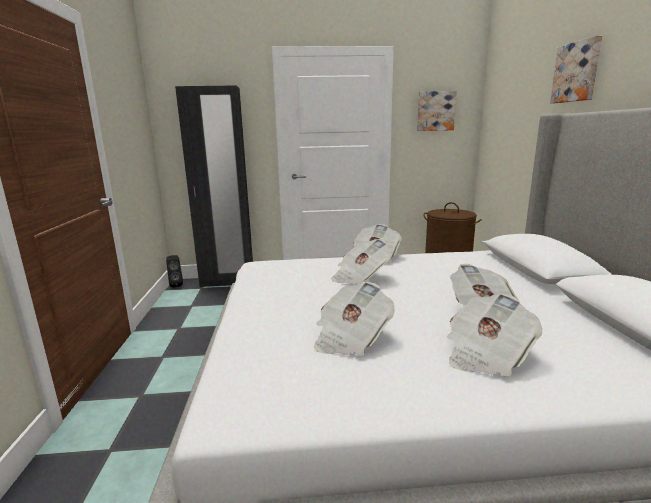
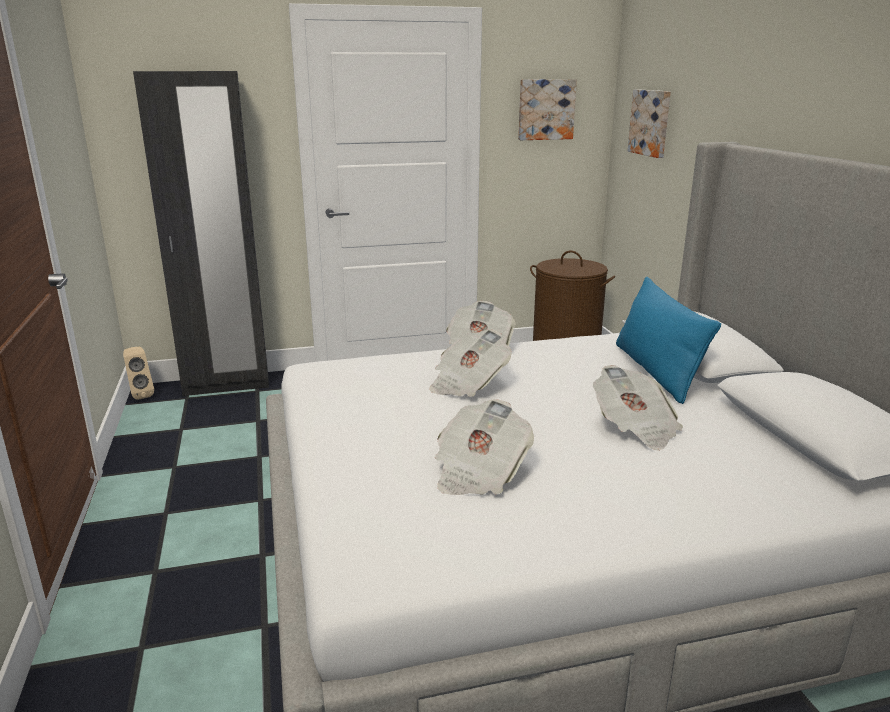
camera: 10 degrees left, 5 degrees up
(176, 285) = (141, 395): black speaker -> beige speaker
(486, 355) = (642, 482): newspaper -> none
(505, 275) = (655, 371): none -> blue pillow
(577, 72) = (744, 84): picture -> picture (651, 122)

